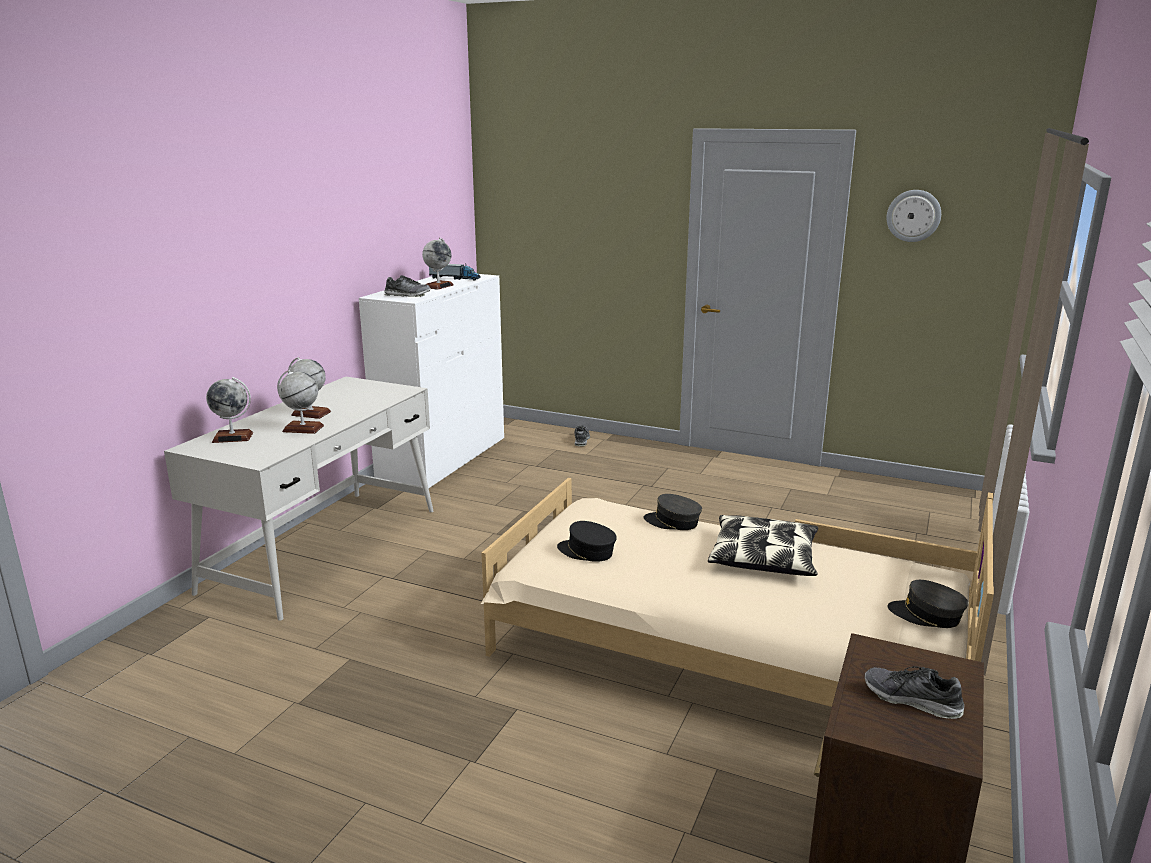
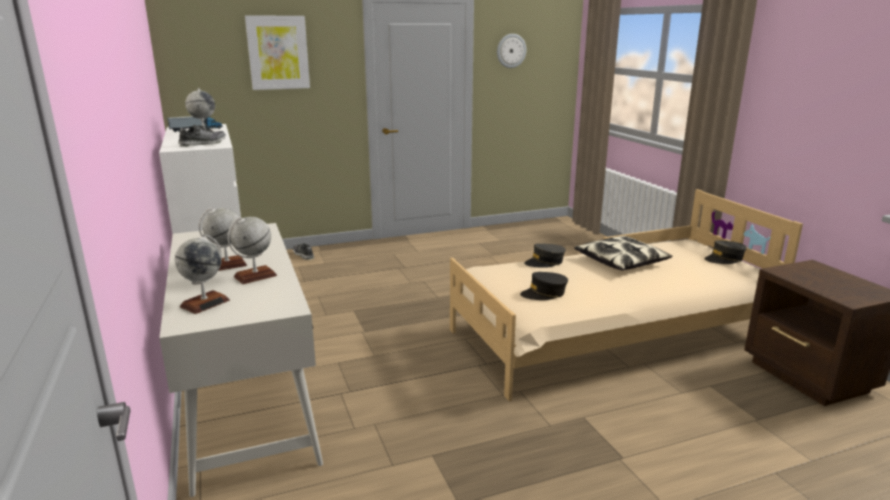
camera: 45 degrees left, 0 degrees up
(589, 200) = (278, 52): none -> picture
(912, 700) = (835, 282): shoe -> none

